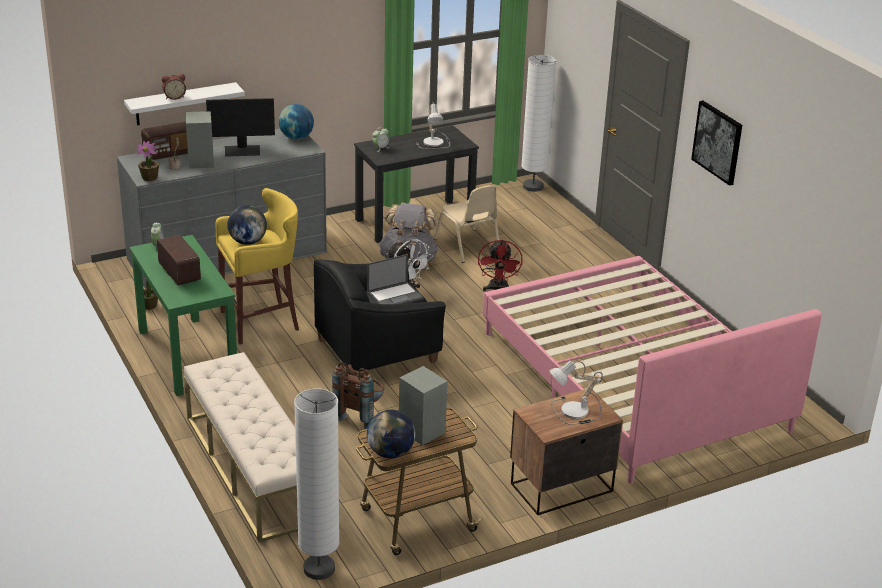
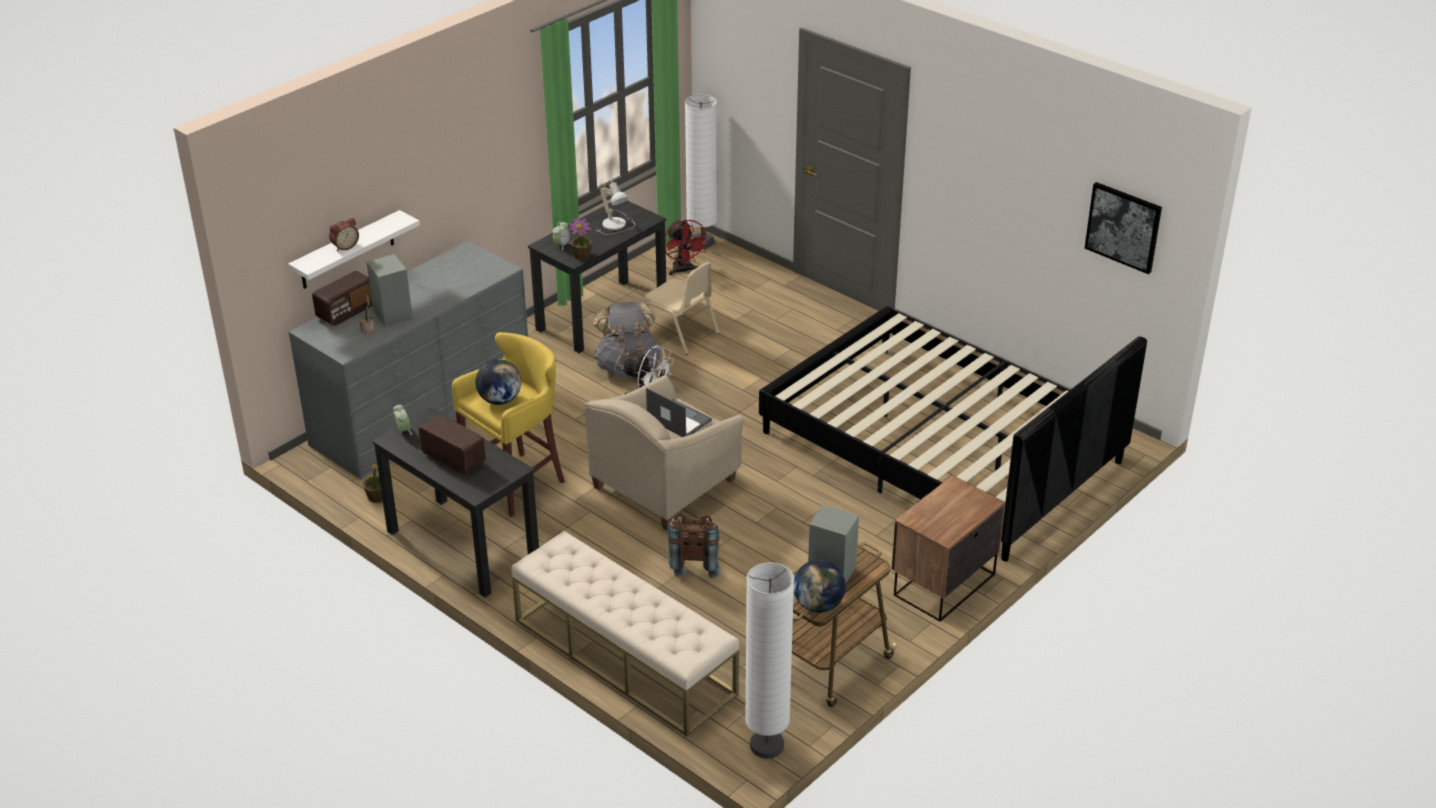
camera: 20 degrees left, 5 degrees up
(149, 178) = (349, 350): potted plant -> potted plant (582, 255)
(187, 355) = (462, 545): green desk -> black desk
(242, 150) = (429, 289): monitor -> none
(296, 137) = (477, 257): globe -> none
(377, 352) = (665, 485): black armchair -> beige armchair
(395, 295) = (678, 419): laptop -> laptop turned 90 degrees counterclockwise
(498, 289) = (743, 377): red fan -> red fan (683, 271)
(574, 412) = (955, 507): table lamp -> none
(631, 381) = (940, 448): pink bed -> black bed
(718, 142) = (963, 172): picture -> picture (1123, 227)

